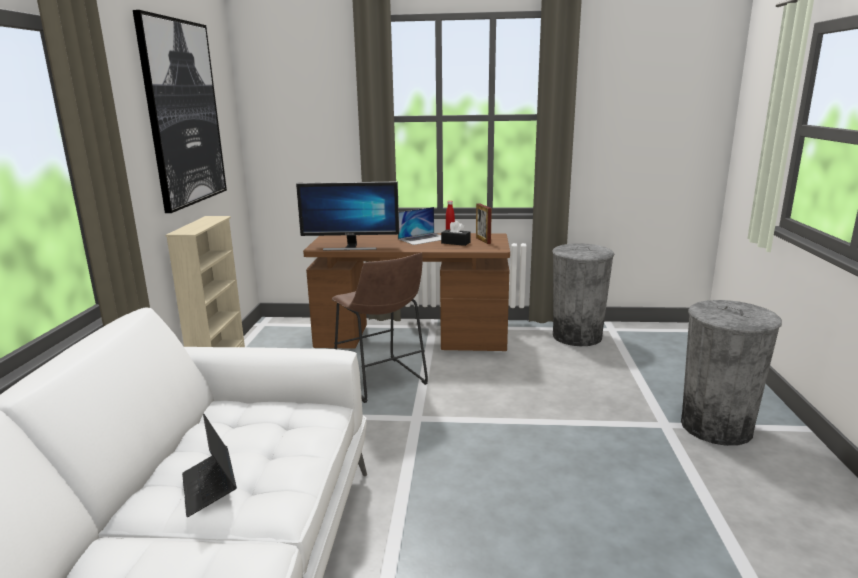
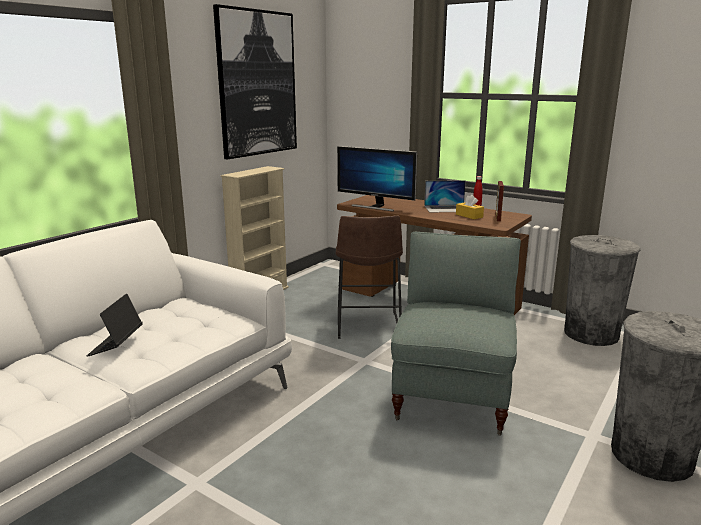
camera: 30 degrees right, 0 degrees up
(455, 243) = (469, 216): black tissue box -> yellow tissue box
(530, 427) = (453, 396): none -> grey armchair

